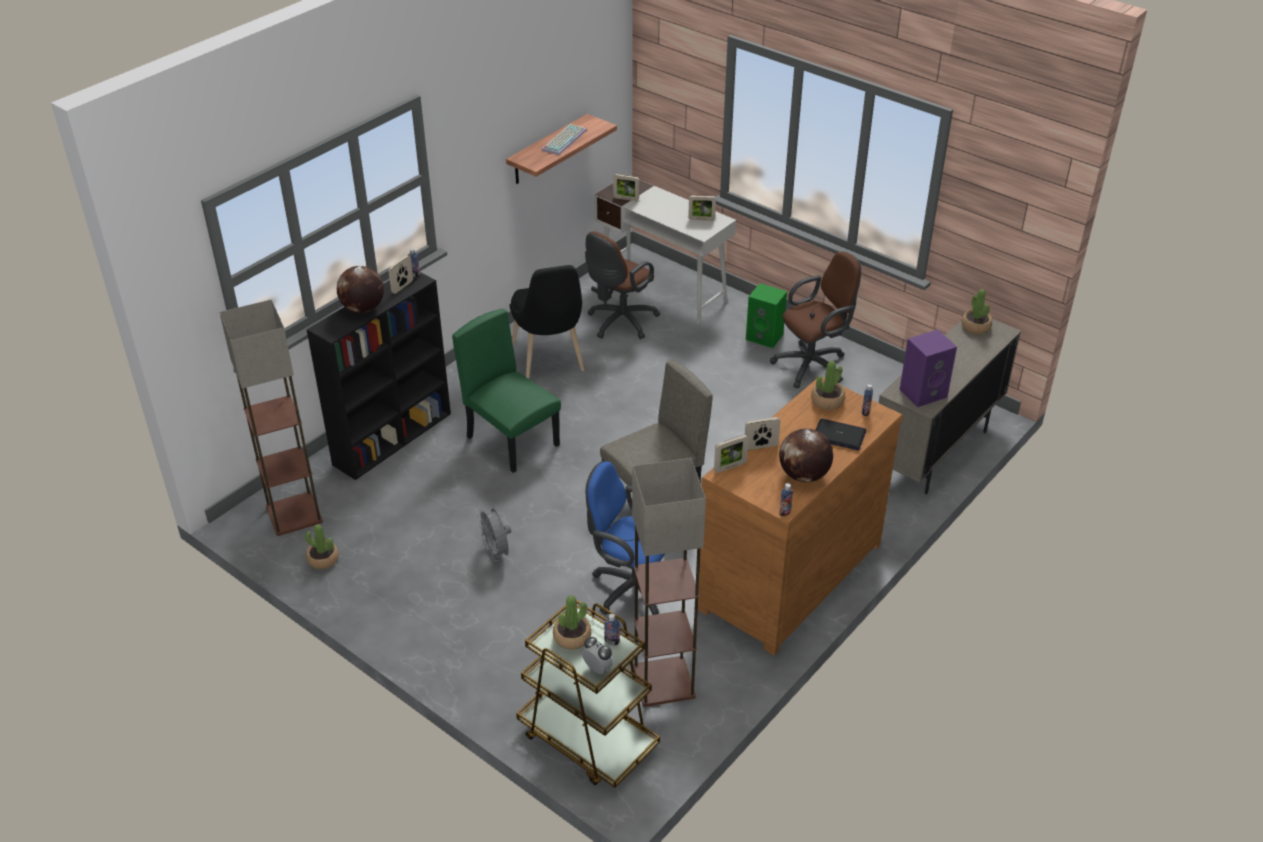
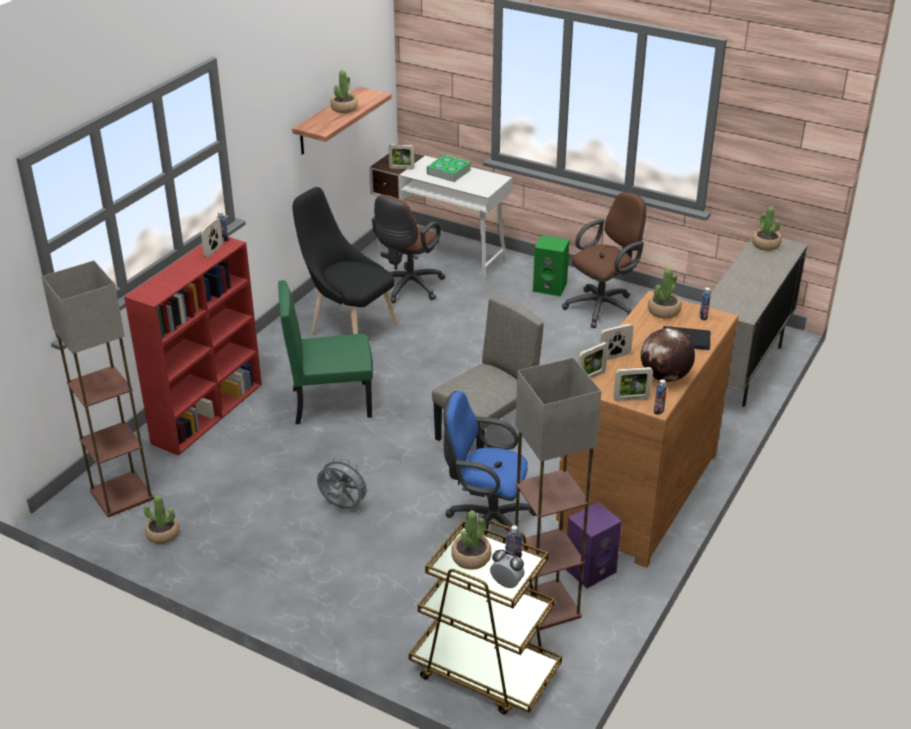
camera: 10 degrees left, 5 degrees down
(363, 309) = (178, 273): globe -> none
(393, 438) = (208, 412): black bookcase -> red bookcase
(496, 553) = (342, 506): grey fan -> grey fan turned 150 degrees clockwise
(513, 441) = (331, 402): green chair -> green chair turned 45 degrees counterclockwise
(550, 361) = (348, 328): black chair -> black chair turned 150 degrees clockwise
(564, 139) = (344, 108): keyboard -> potted plant
(673, 207) = (448, 172): none -> book
(701, 219) = (479, 179): picture frame -> picture frame (631, 399)
(923, 392) = (738, 303): purple speaker -> purple speaker (590, 569)

